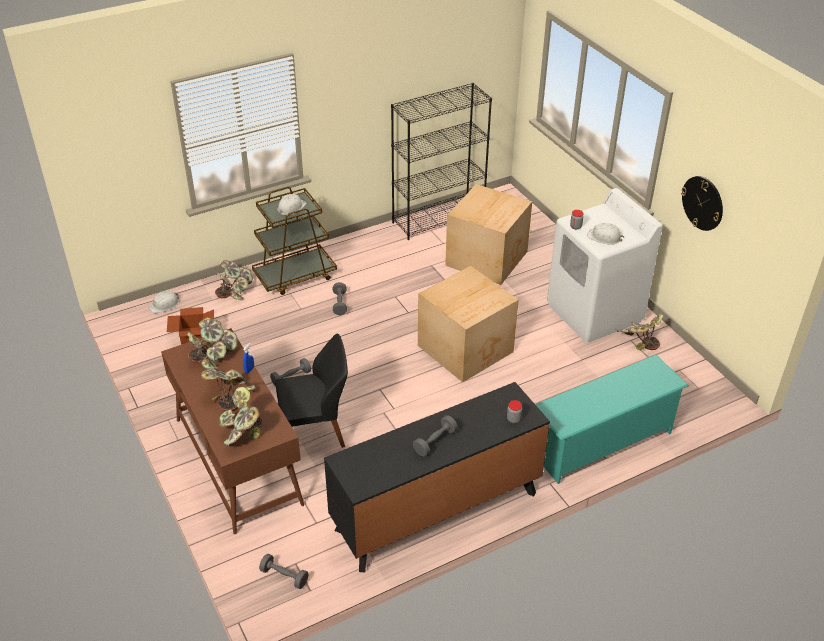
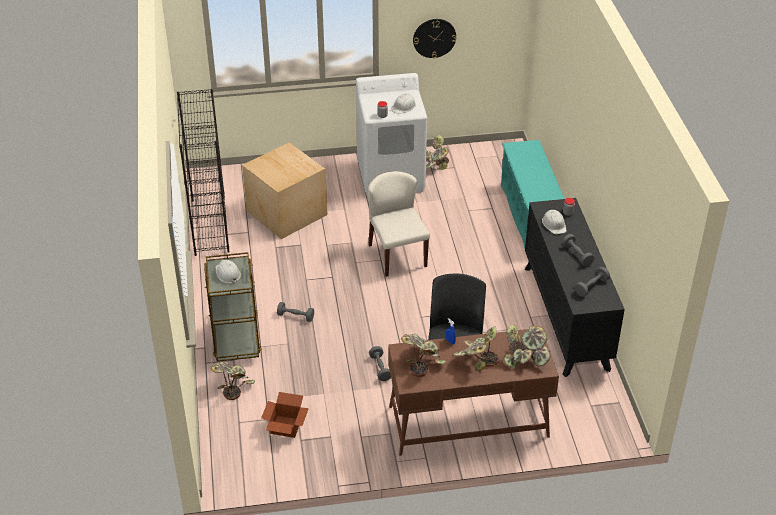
camera: 70 degrees left, 0 degrees up
(164, 304) = (223, 442): white hard hat -> white hard hat (554, 224)
(284, 576) = (601, 414): grey dumbbell -> grey dumbbell (591, 287)
(467, 348) = (397, 255): cardboard box -> beige chair

